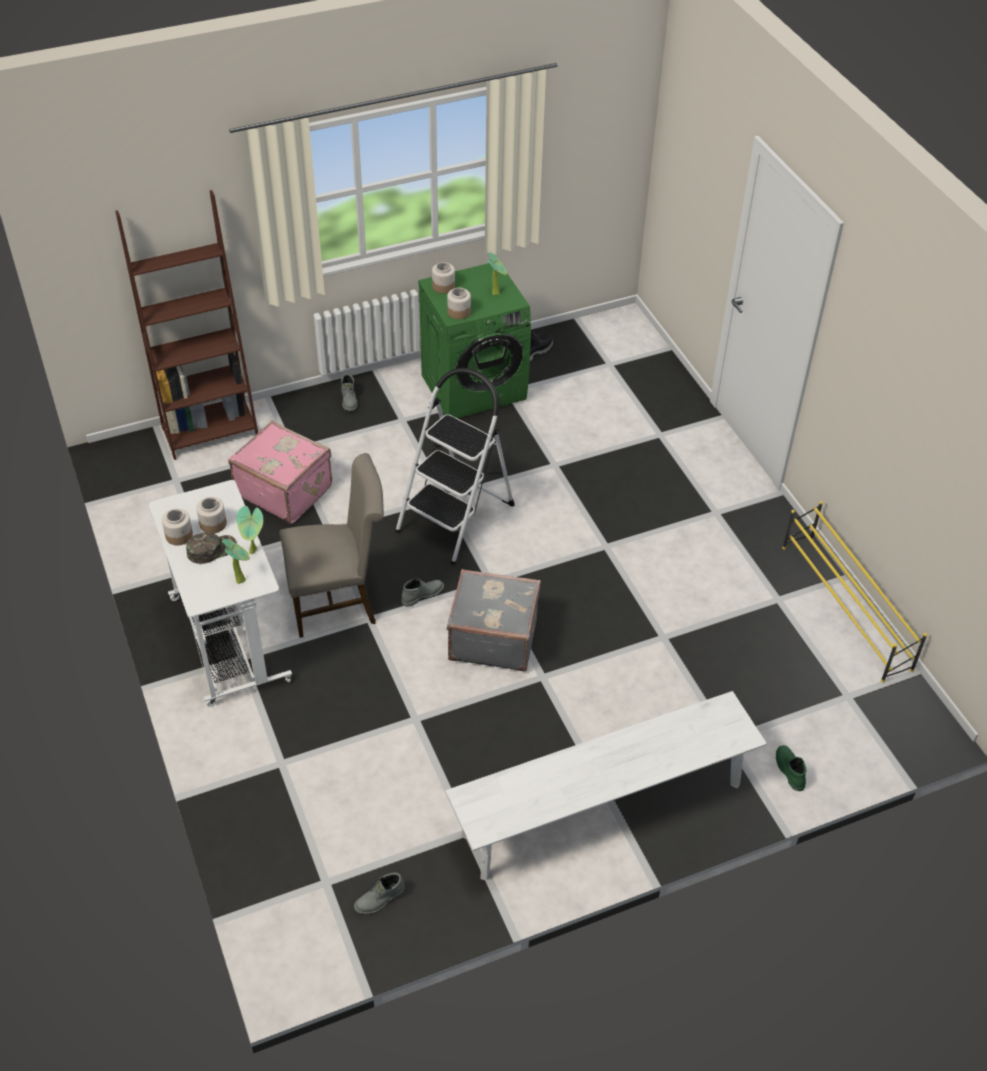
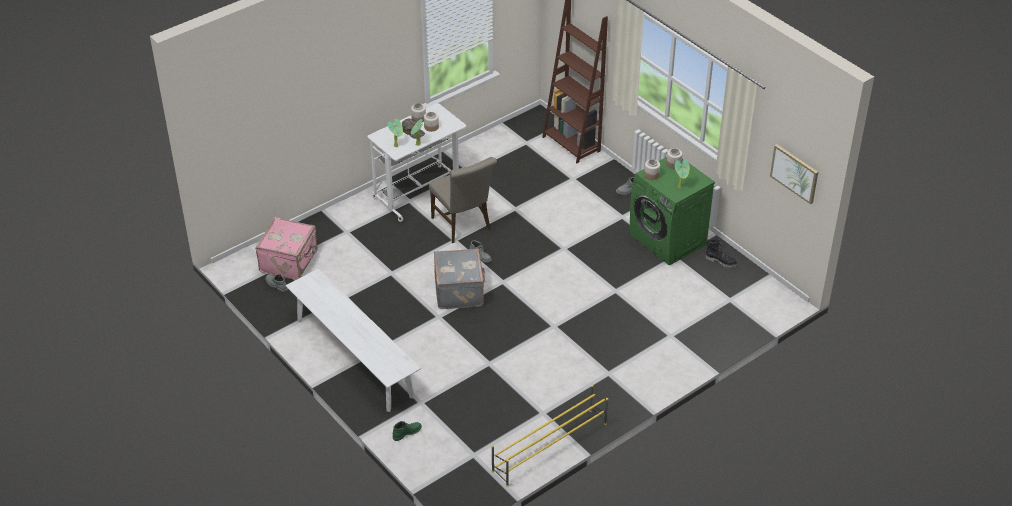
camera: 75 degrees right, 5 degrees down
(284, 490) = (538, 184): pink suitcase -> pink suitcase (290, 261)
(458, 517) = (549, 258): step ladder -> none
(600, 154) = (794, 173): none -> picture

